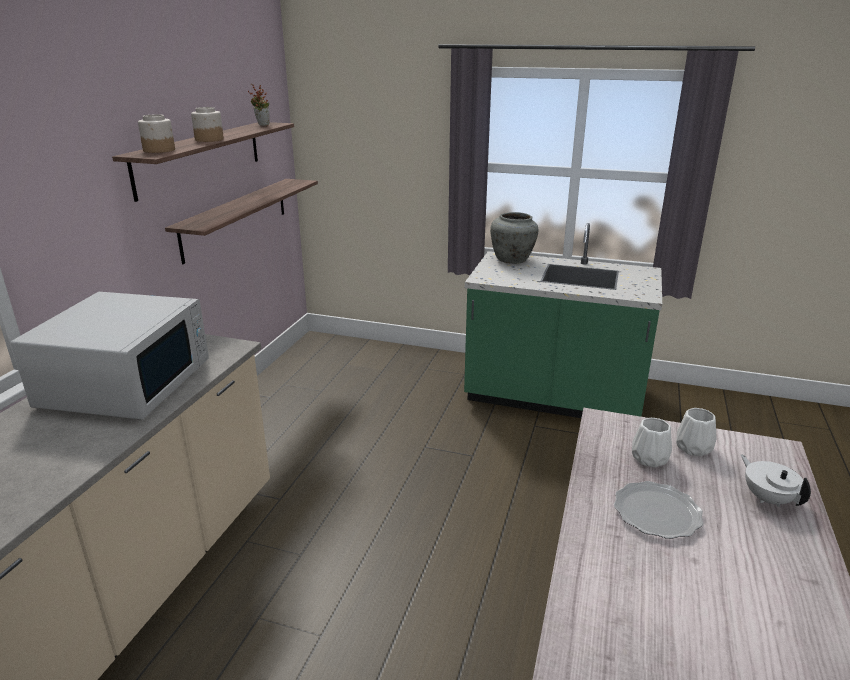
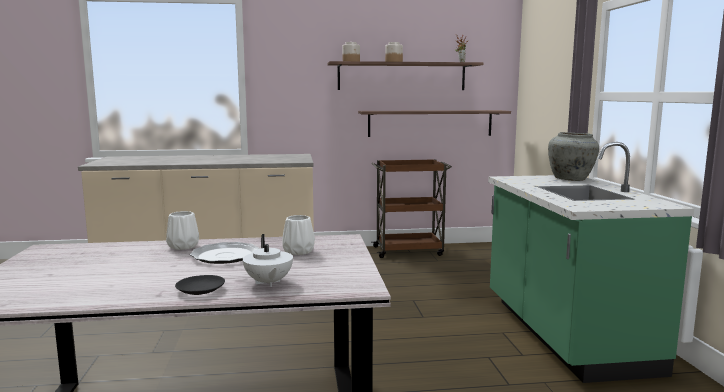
camera: 65 degrees right, 15 degrees down
(127, 382) = (247, 158): white microwave -> none
(266, 396) = (409, 251): none -> brown cart
(692, 448) = (329, 261): white vase -> white vase (183, 246)
(768, 498) = (268, 283): white teapot -> white teapot turned 120 degrees clockwise
(796, 547) = (200, 290): none -> black plate

